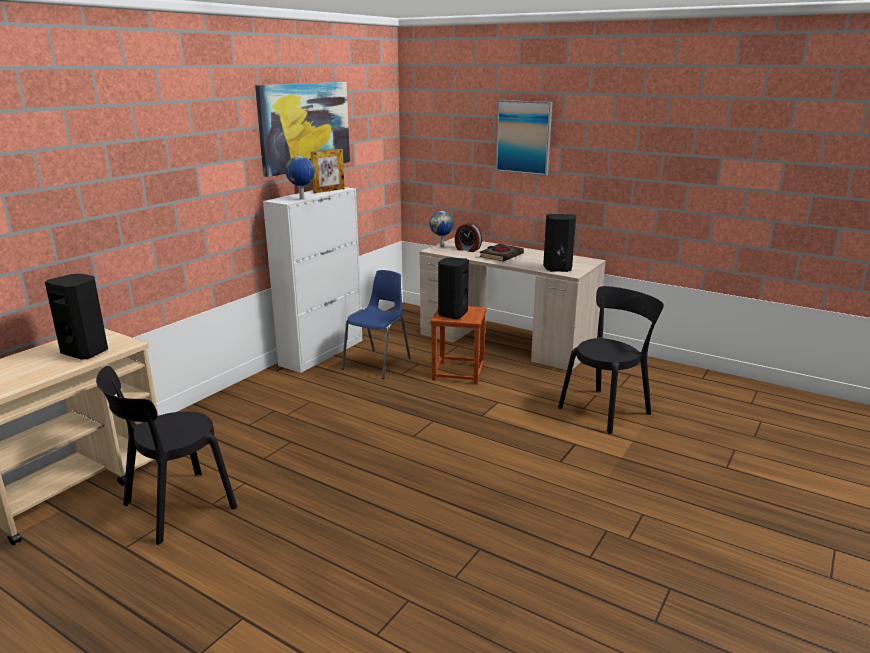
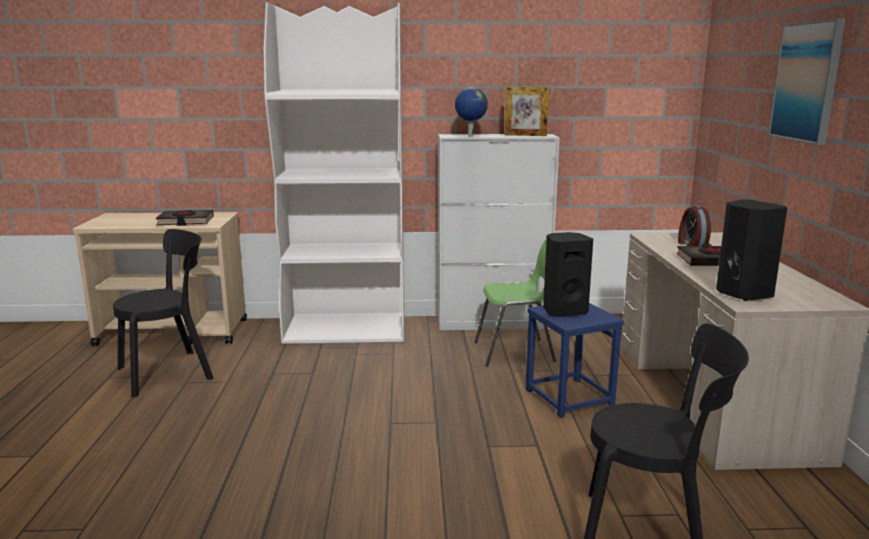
camera: 55 degrees right, 5 degrees down
(87, 352) = (185, 221): black speaker -> black book
(174, 508) = (170, 372): black chair -> black chair turned 135 degrees clockwise
(234, 404) = (347, 330): none -> white bookcase
(304, 126) = (519, 60): picture -> none
(378, 363) = (515, 352): blue chair -> green chair
(441, 246) = (671, 235): globe -> none
(458, 372) = (568, 397): brown stool -> blue stool

